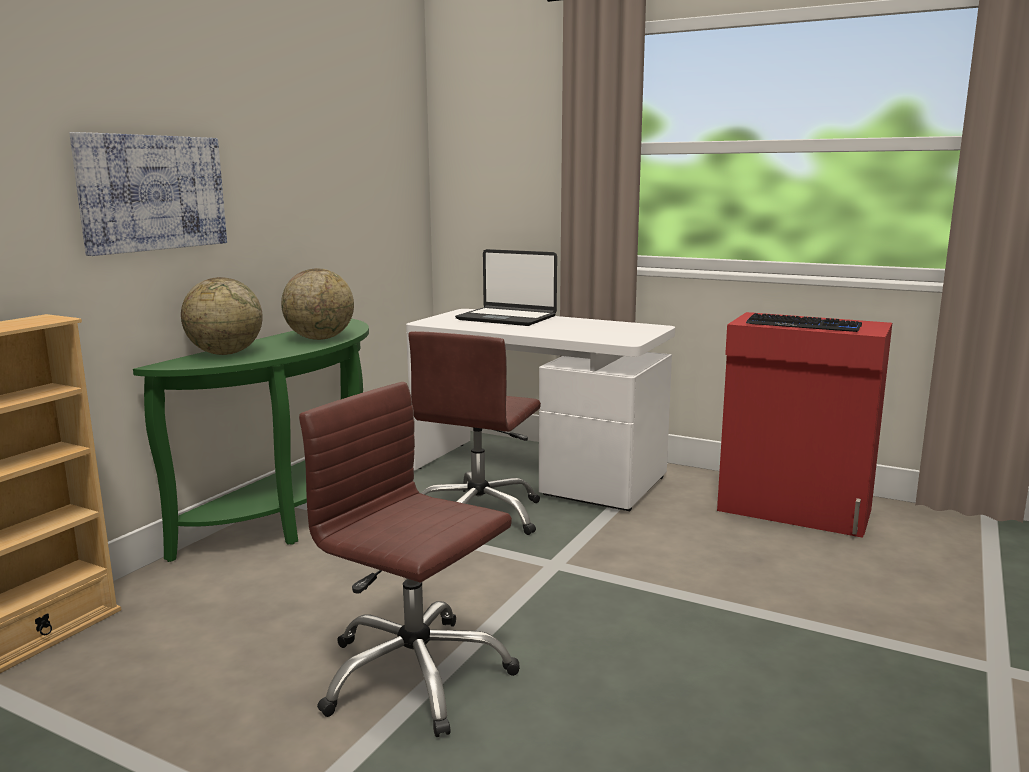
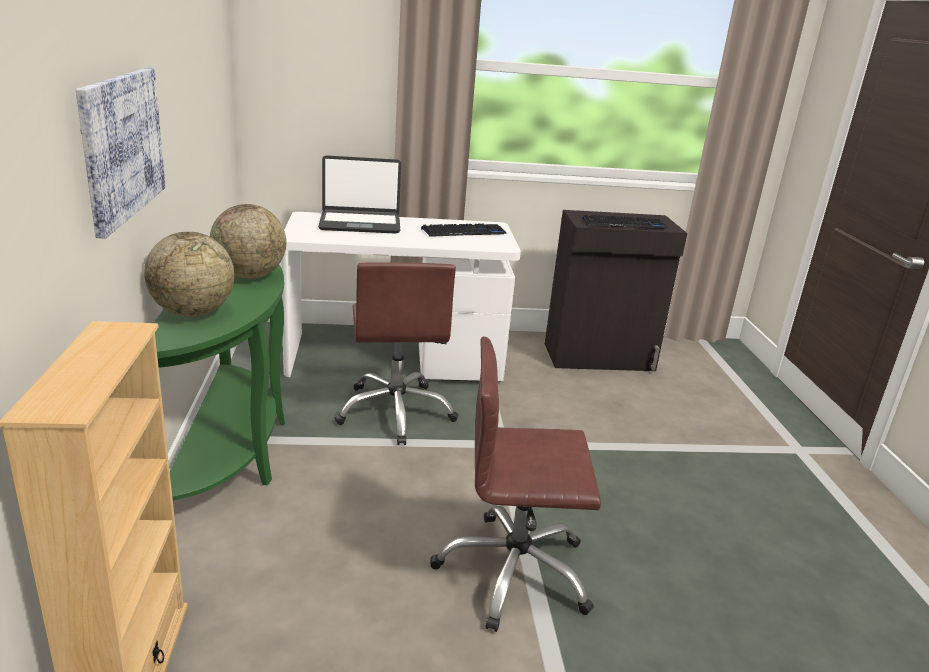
camera: 35 degrees left, 10 degrees up
(605, 329) = (464, 232): none -> keyboard
(794, 511) = (600, 358): red cabinet -> black cabinet

